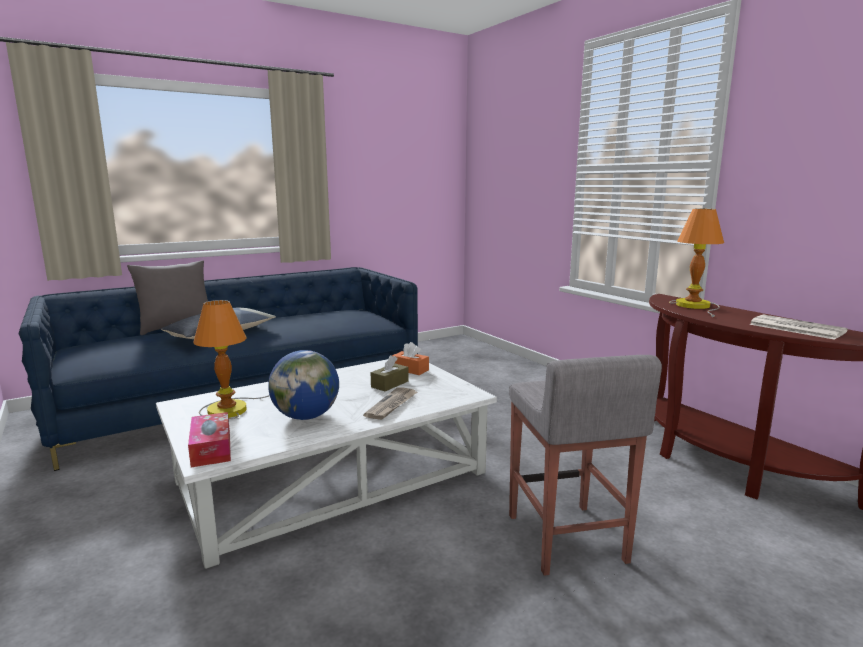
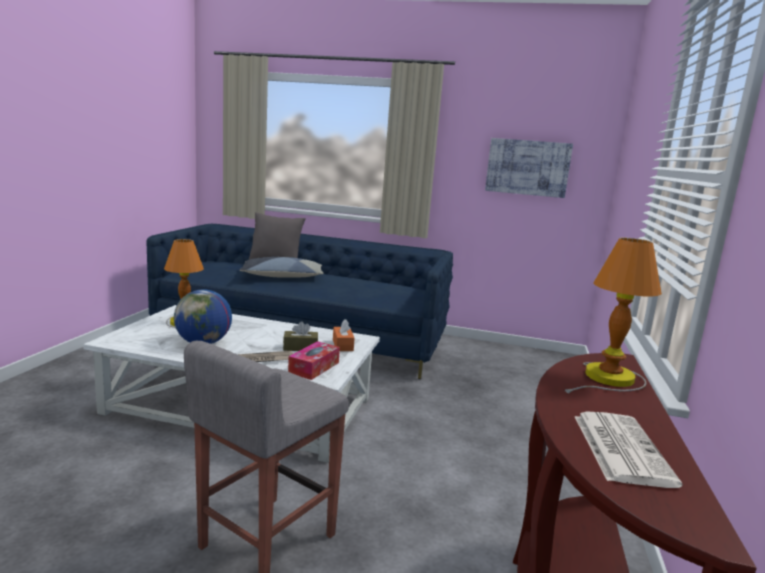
camera: 45 degrees right, 0 degrees up
(211, 448) = (126, 337): tissue box -> tissue box (314, 367)
(403, 177) = (527, 167): none -> picture

